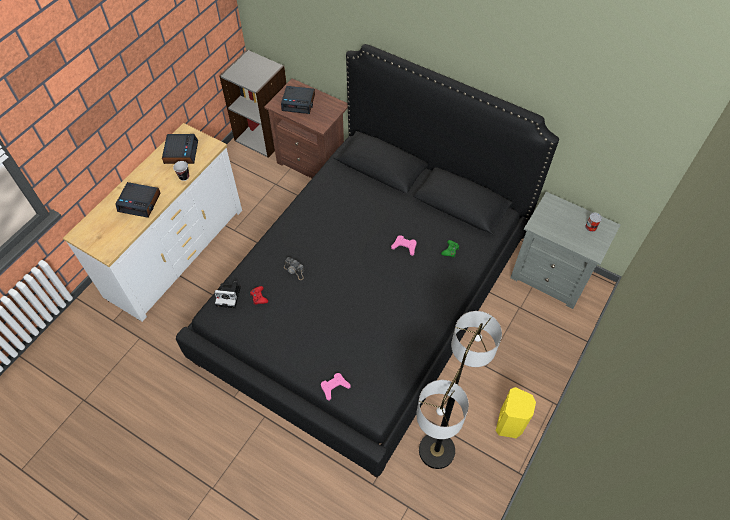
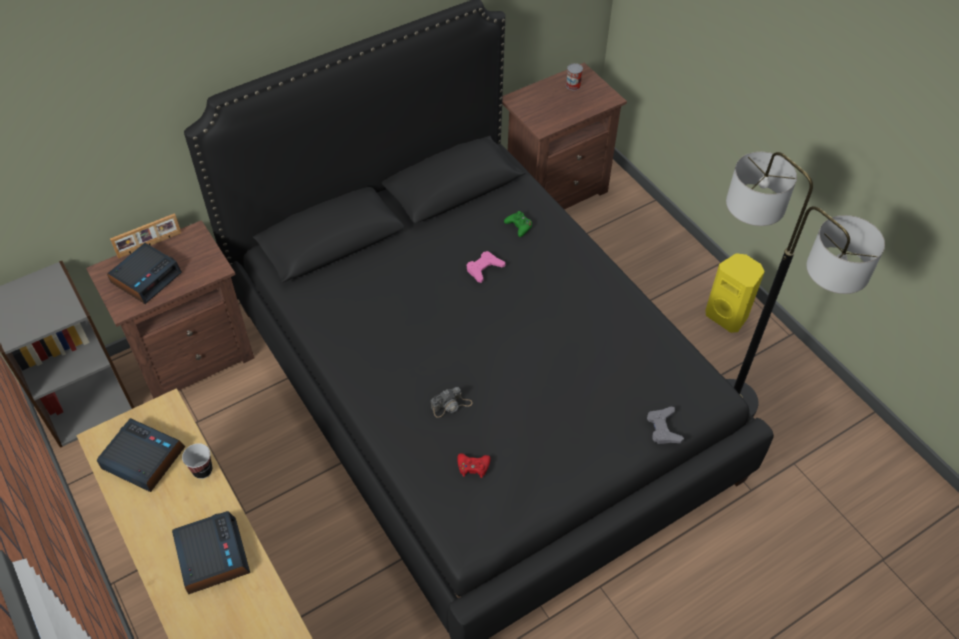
camera: 65 degrees left, 5 degrees down
(140, 202) = (211, 555): alarm clock -> alarm clock turned 60 degrees counterclockwise
(229, 296) = (448, 506): camera -> none
(320, 93) = (150, 245): none -> picture frame
(334, 387) = (663, 428): pink game controller -> grey game controller
(550, 277) = (554, 190): grey nightstand -> brown nightstand

